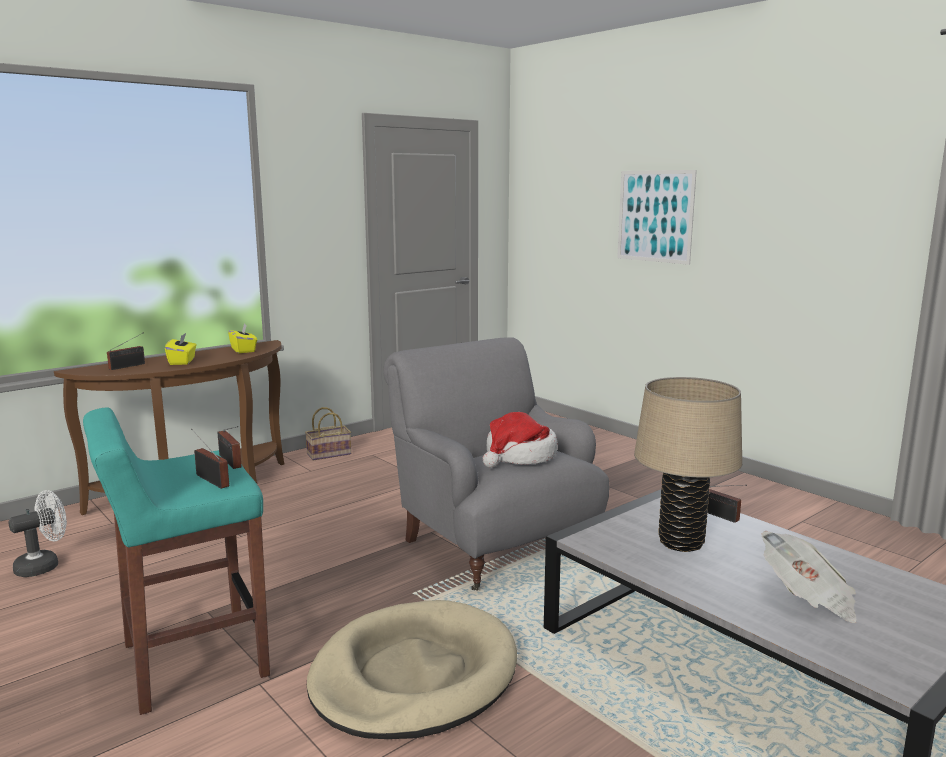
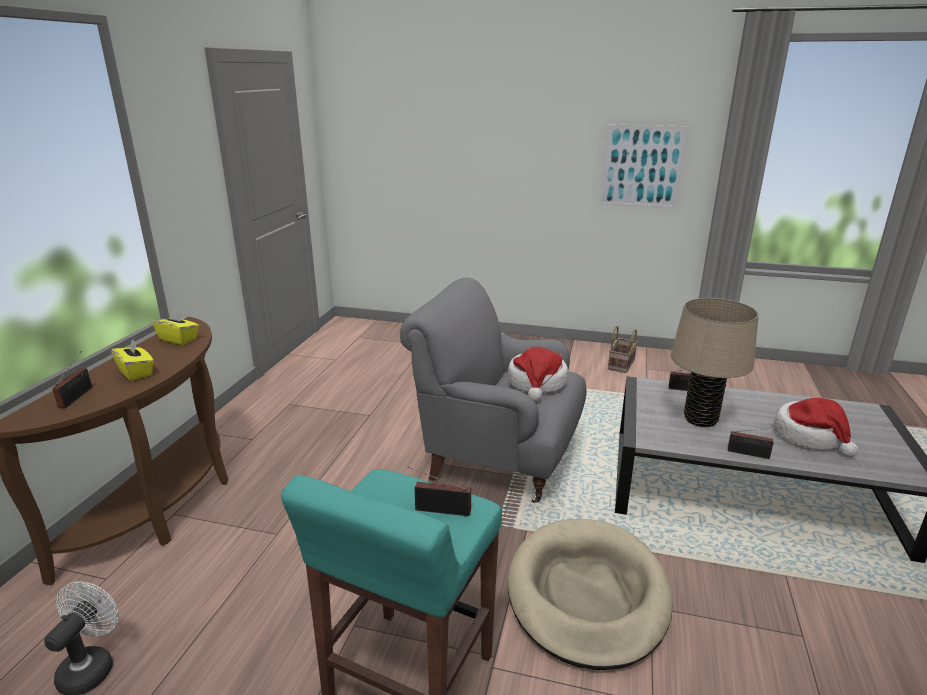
camera: 35 degrees left, 10 degrees up
(230, 462) = (416, 482): radio -> radio (750, 454)
(329, 453) = (246, 415): basket -> basket (620, 364)
(655, 216) = (486, 145): picture -> picture (642, 167)
(808, 599) = (810, 436): newspaper -> hat

